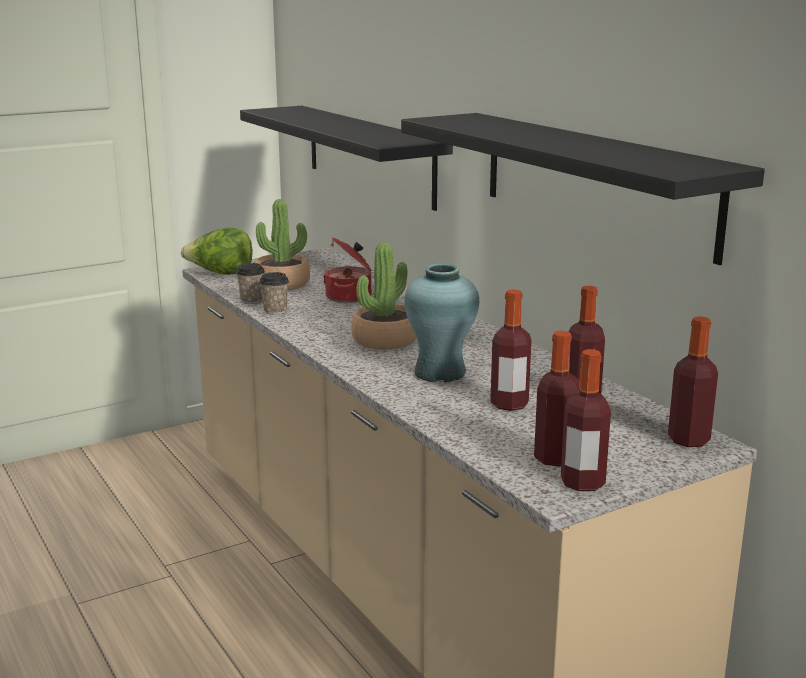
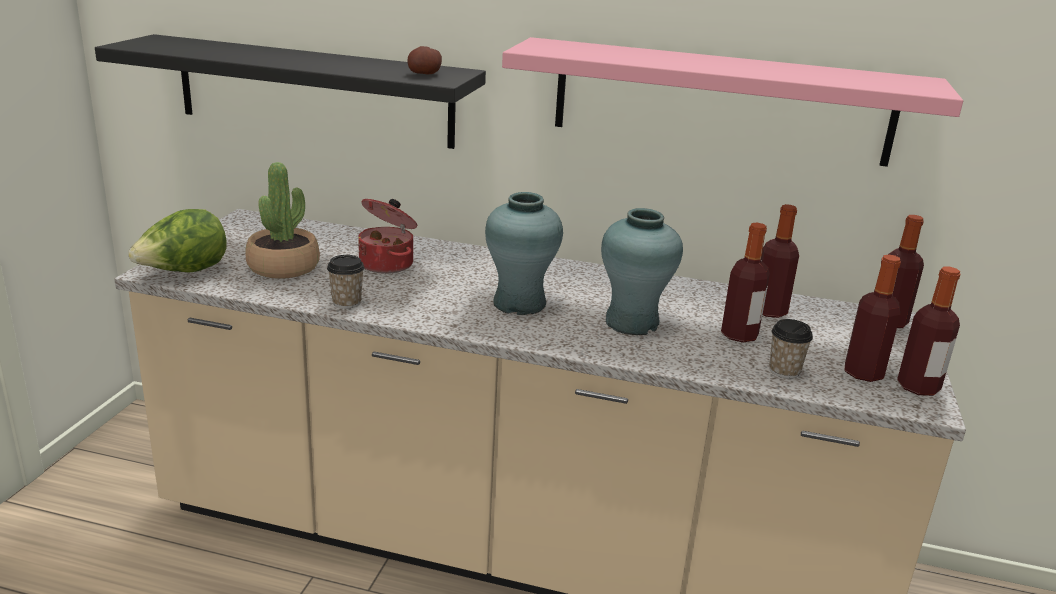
camera: 45 degrees left, 5 degrees up
(251, 300) = (293, 297): cup -> cup (784, 371)
(385, 340) = (520, 303): potted plant -> turquoise vase
(391, 139) = (424, 74): none -> potato
(594, 181) = (721, 101): black shelf -> pink shelf

